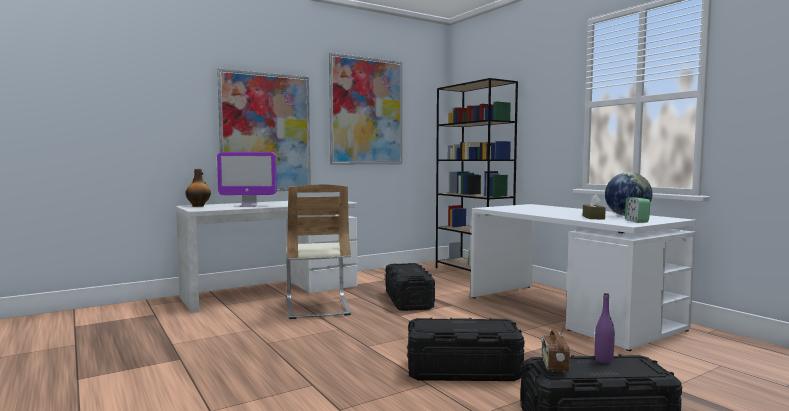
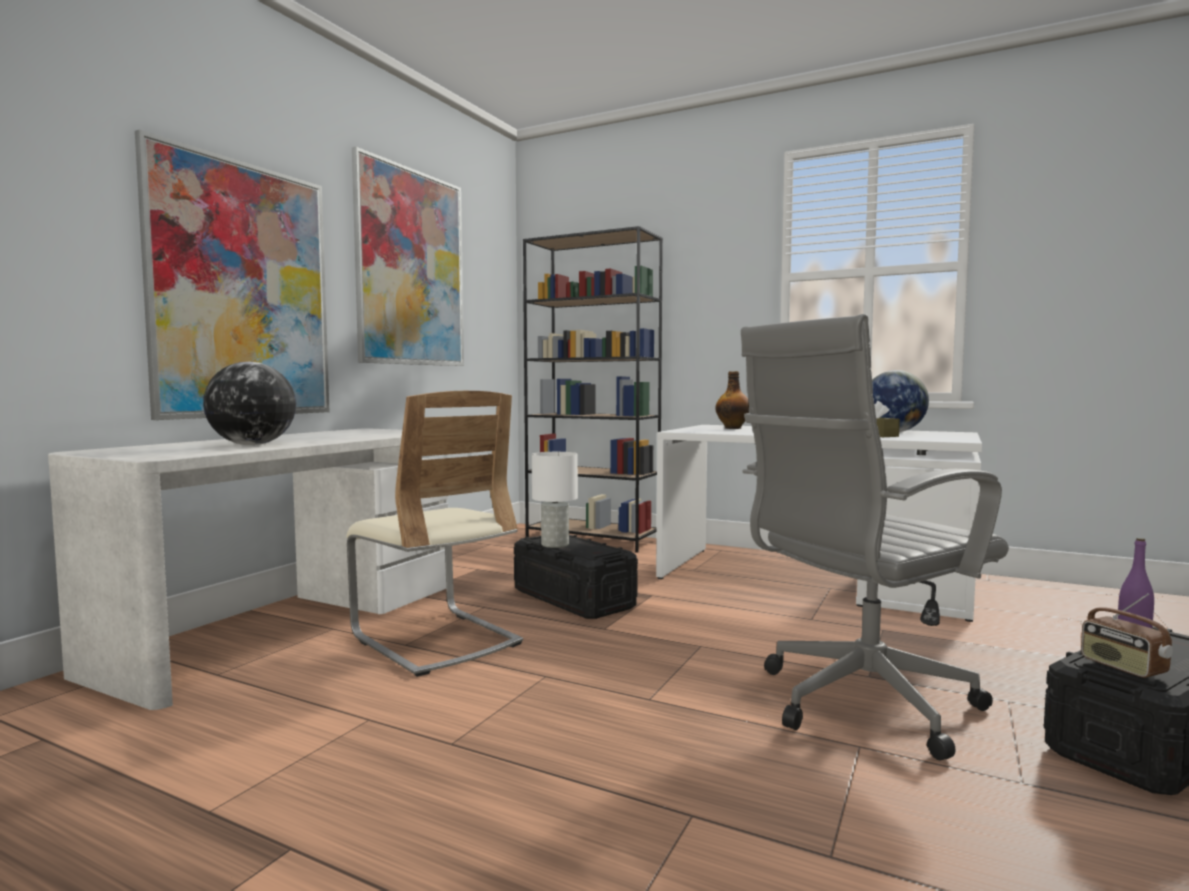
camera: 30 degrees left, 0 degrees up
(198, 206) = (122, 450): bottle -> bottle (733, 428)
(248, 206) = (252, 445): monitor -> globe
(400, 268) = (554, 544): none -> white table lamp
(462, 370) = (859, 705): black storage box -> grey office chair
(636, 221) = (943, 437): alarm clock -> none

